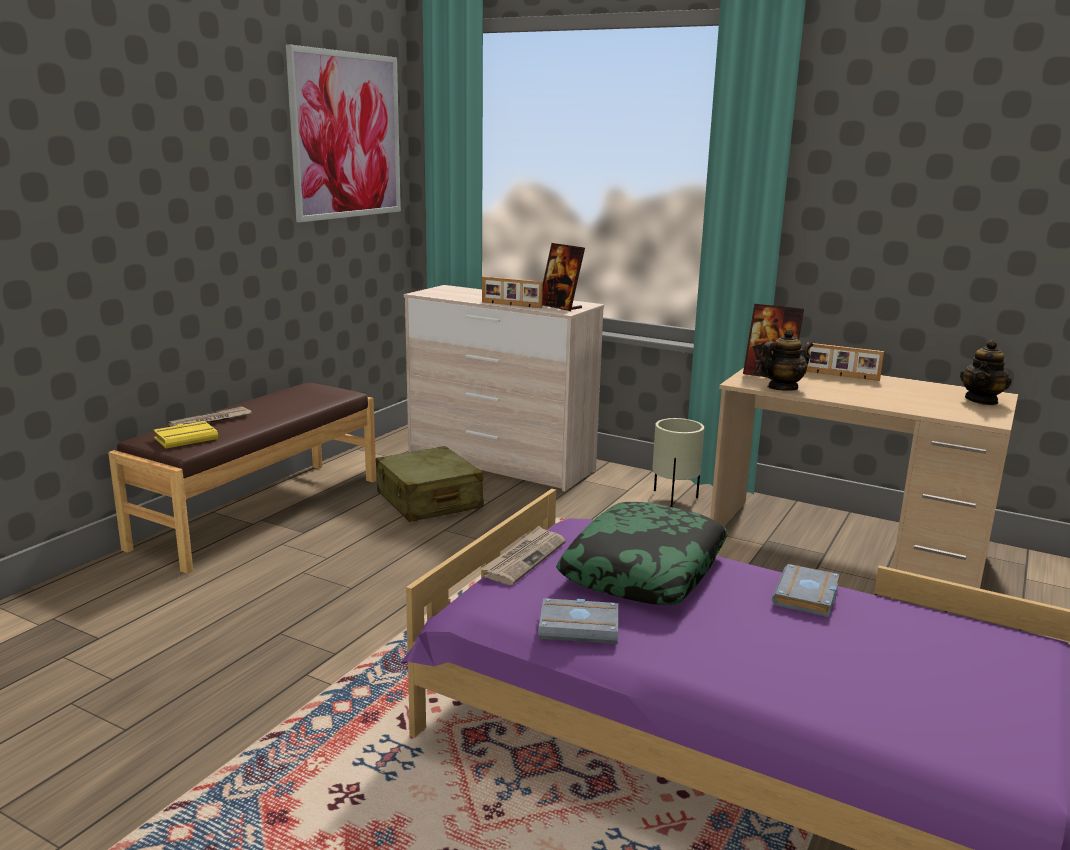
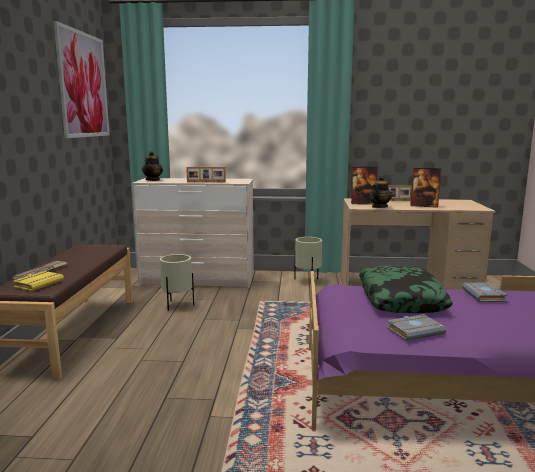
camera: 25 degrees left, 5 degrees down
(429, 501) = (178, 306): beige suitcase -> beige planter
(524, 558) = (337, 307): newspaper -> none
(560, 307) = (234, 181): picture frame -> picture frame (424, 206)
(982, 400) = (463, 202): teapot -> teapot (153, 180)

